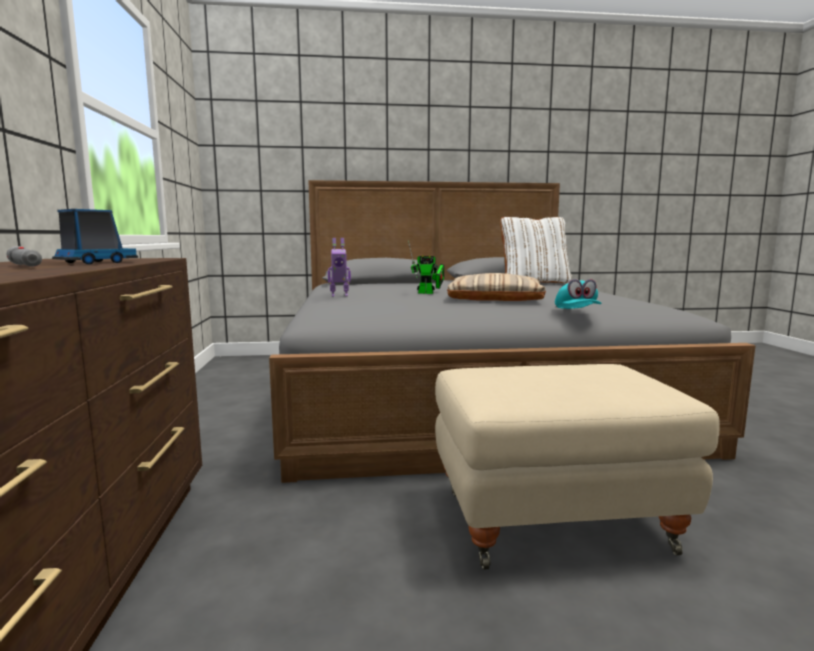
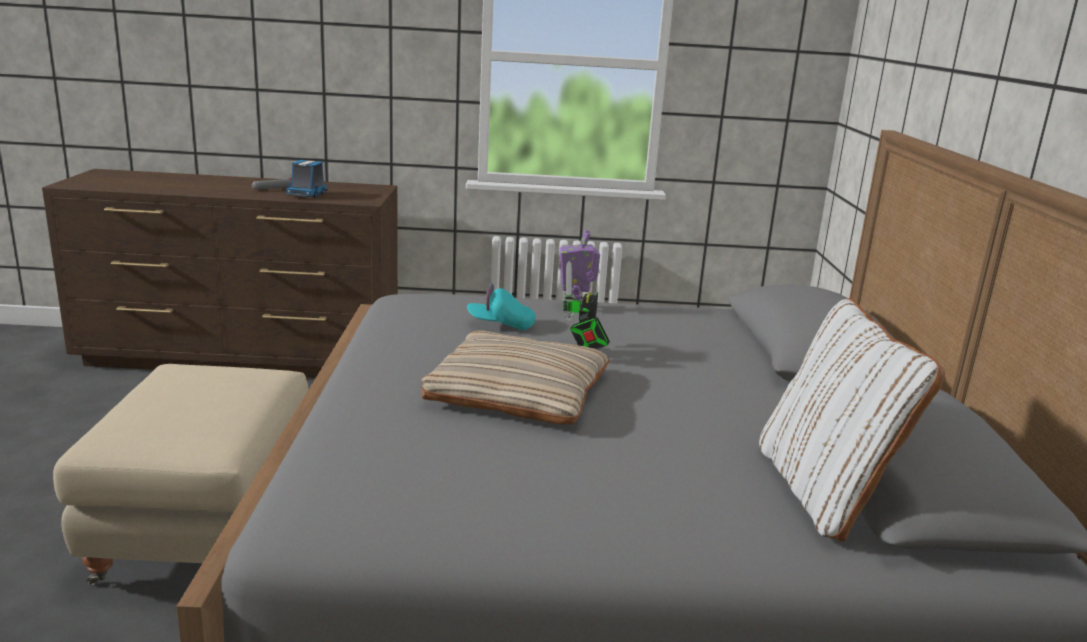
camera: 95 degrees right, 10 degrees up
(95, 263) = (307, 194): toy truck -> toy truck turned 60 degrees clockwise
(576, 312) = (340, 415): turquoise cap -> turquoise cap (500, 325)

